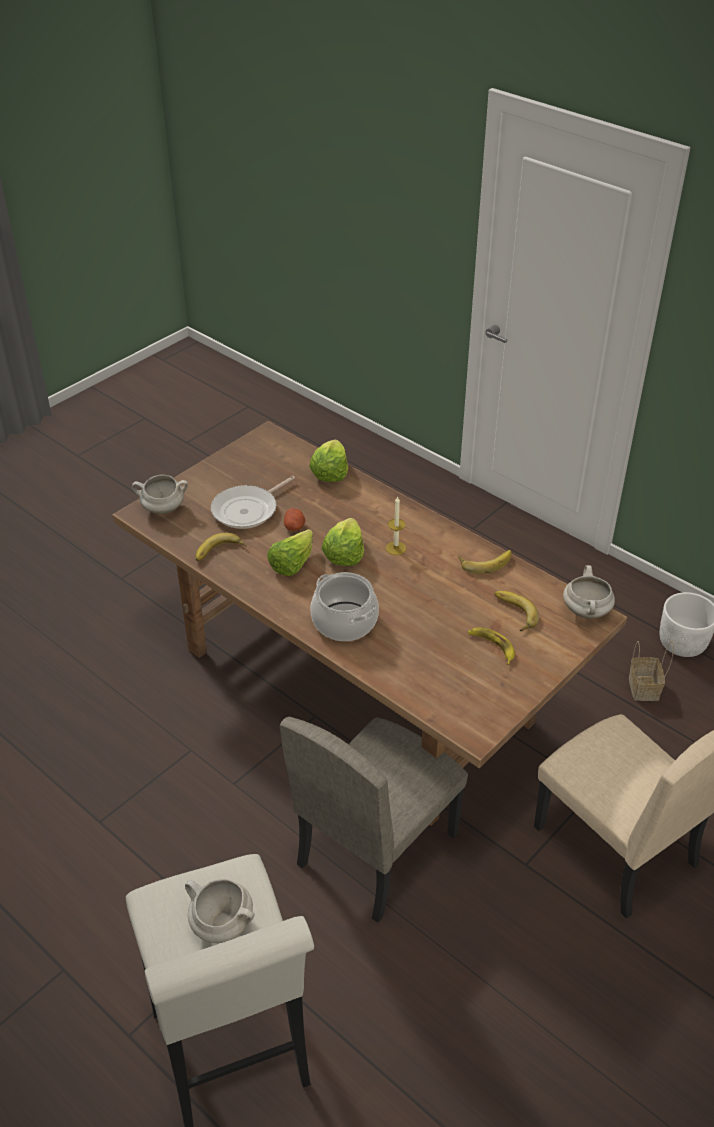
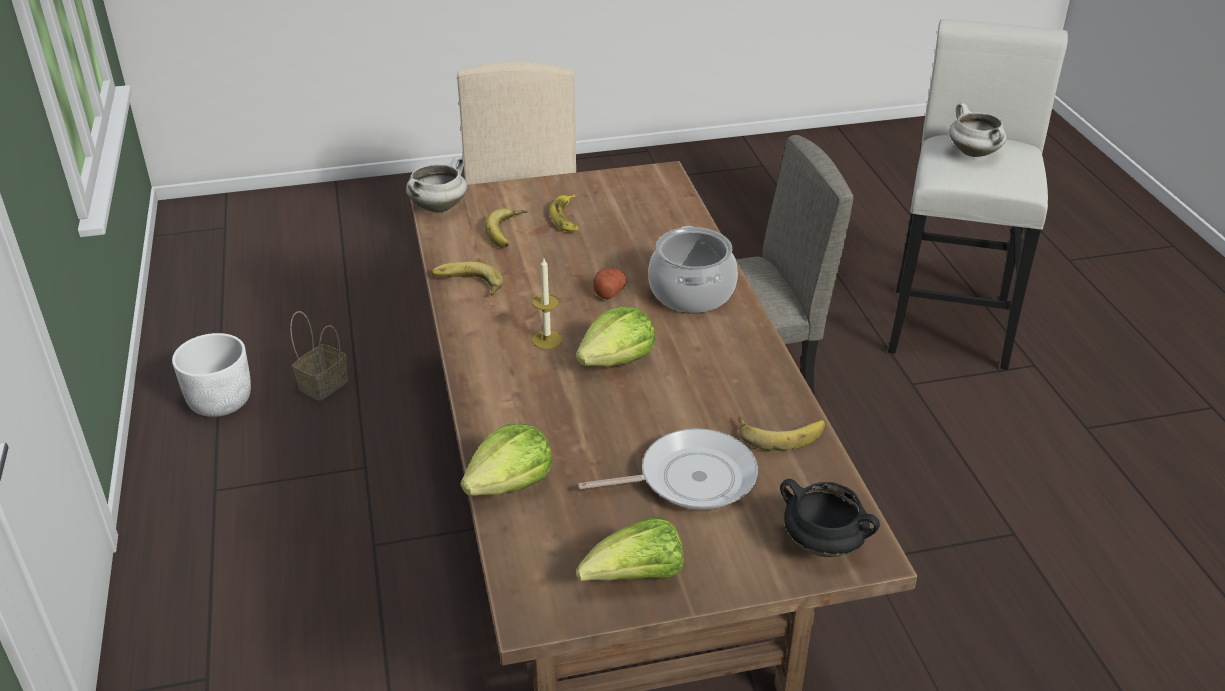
camera: 145 degrees left, 5 degrees down
(162, 509) = (825, 543): white cooking pot -> black cooking pot
(292, 564) = (694, 376): lettuce -> lettuce (636, 577)
(294, 526) = (645, 423): potato -> potato (609, 292)

